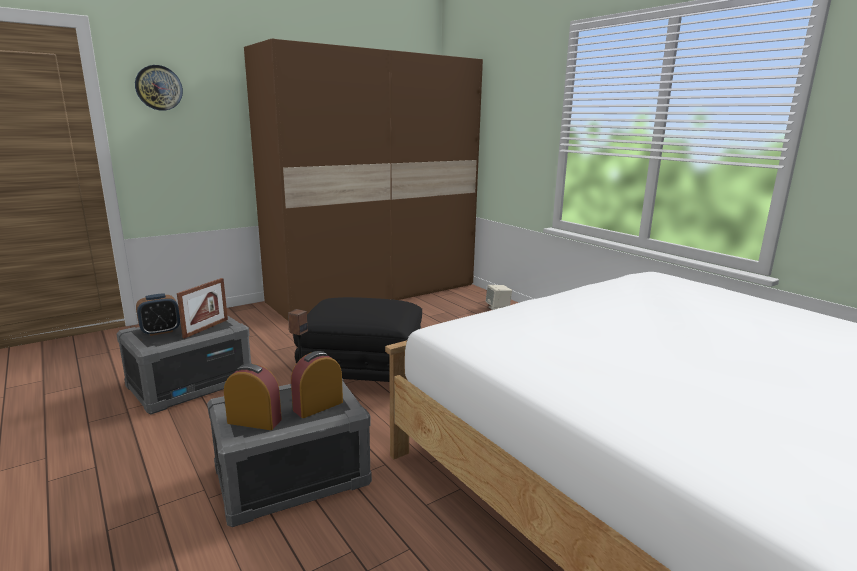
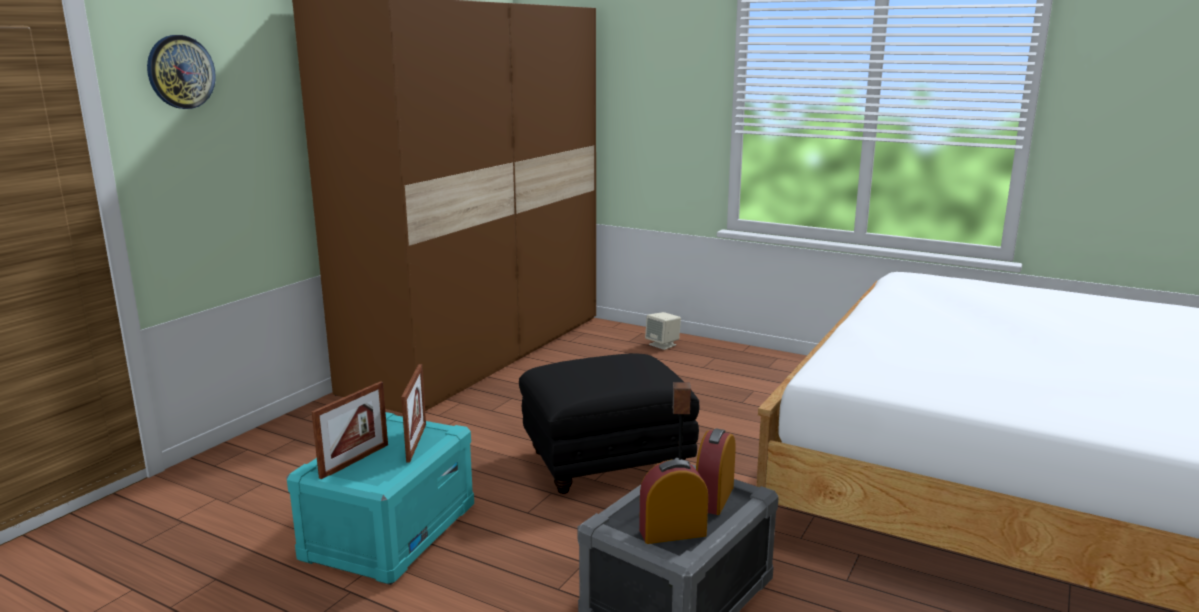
camera: 25 degrees left, 0 degrees up
(160, 331) = (354, 461): alarm clock -> picture frame
(191, 383) = (389, 531): grey storage box -> turquoise storage box

